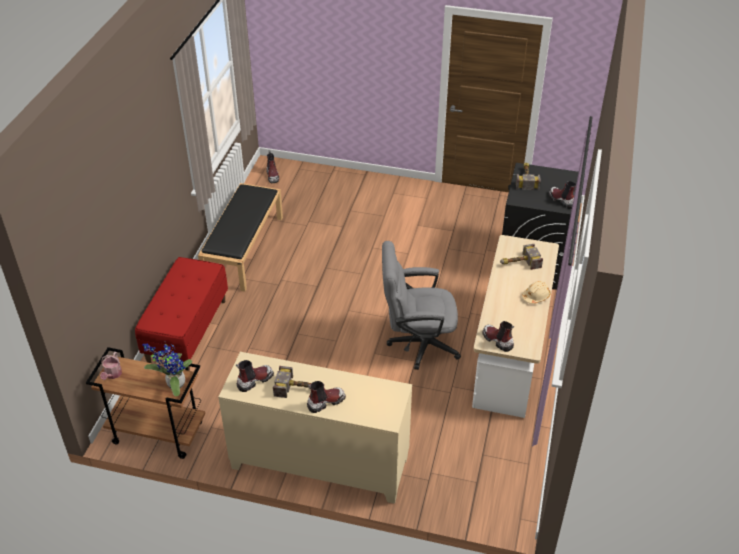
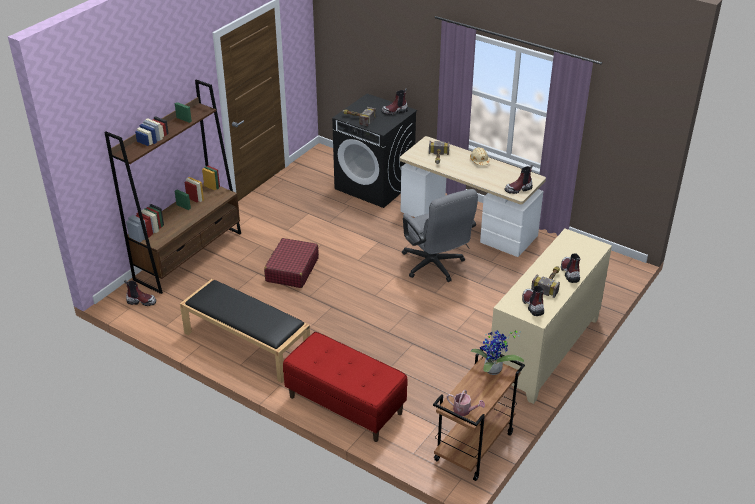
camera: 70 degrees left, 5 degrees down
(345, 180) = (189, 255): none -> brown bookcase
(358, 246) = (292, 270): none -> red suitcase
(417, 344) = (435, 267): grey office chair -> grey office chair turned 45 degrees counterclockwise

